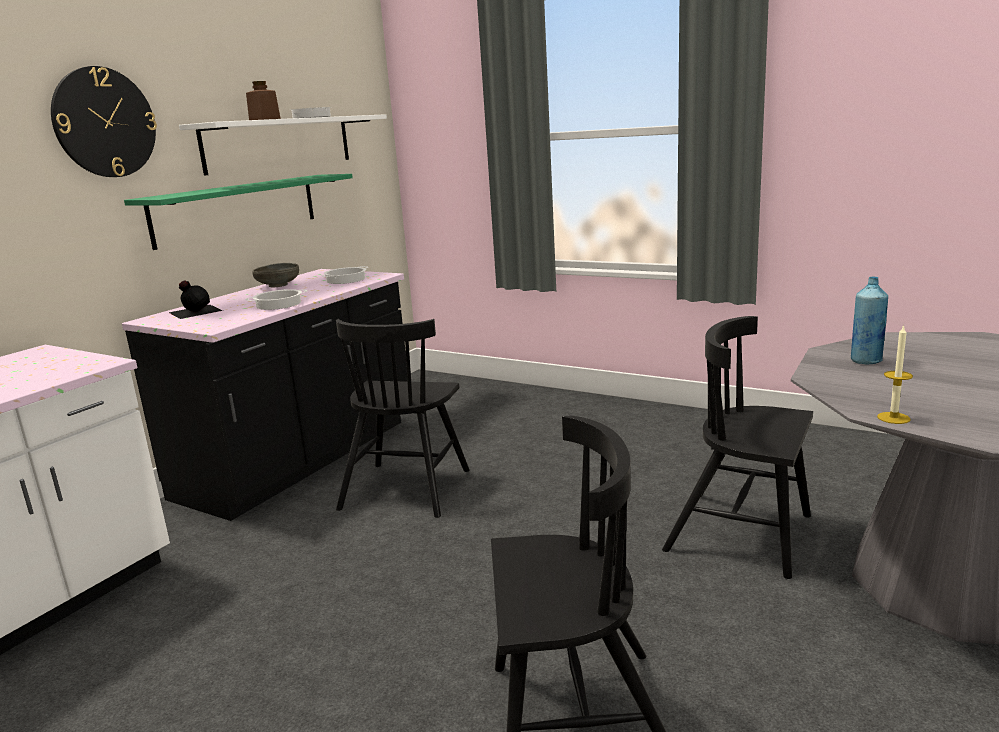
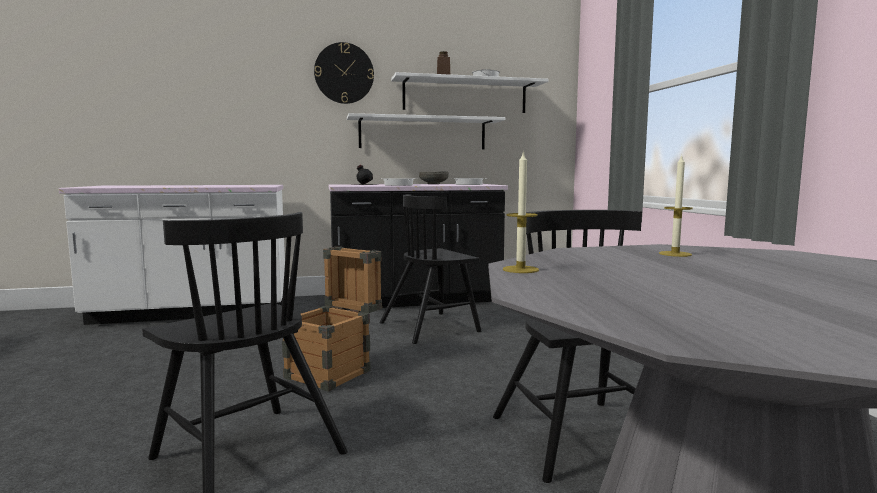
camera: 45 degrees right, 10 degrees down
(237, 209) = (423, 133): green shelf -> white shelf
(440, 592) = (336, 371): none -> crate
(866, 361) = (675, 254): blue bottle -> candle

